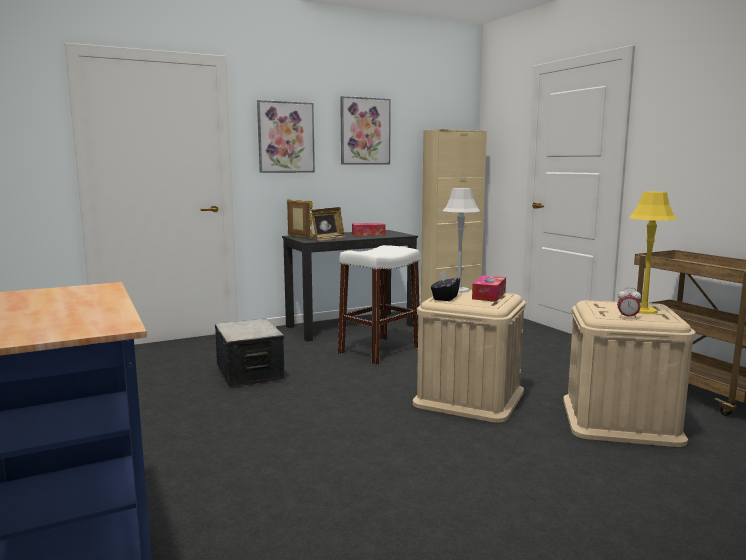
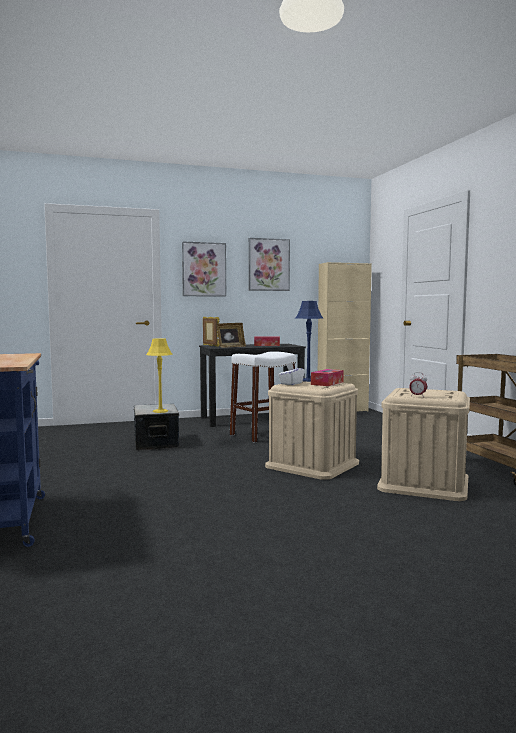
camera: 10 degrees right, 5 degrees down
(445, 298) = (291, 383): black tissue box -> white tissue box
(458, 290) = (308, 380): grey table lamp -> blue table lamp
(644, 311) = (438, 393): yellow table lamp -> yellow table lamp (160, 411)

